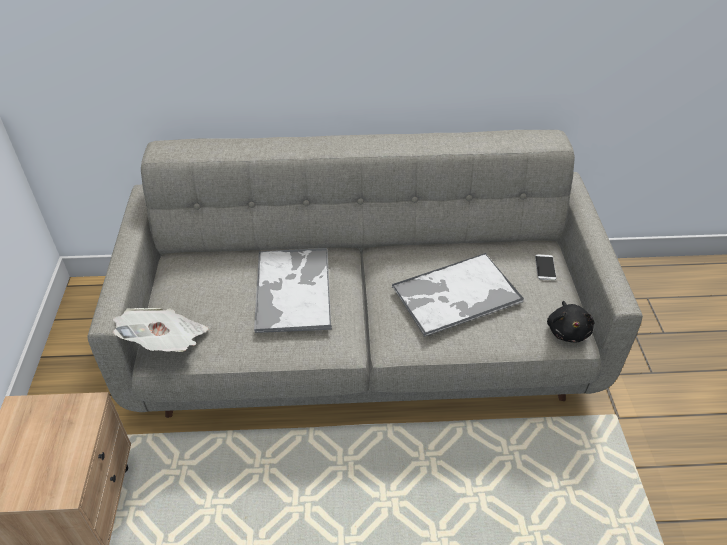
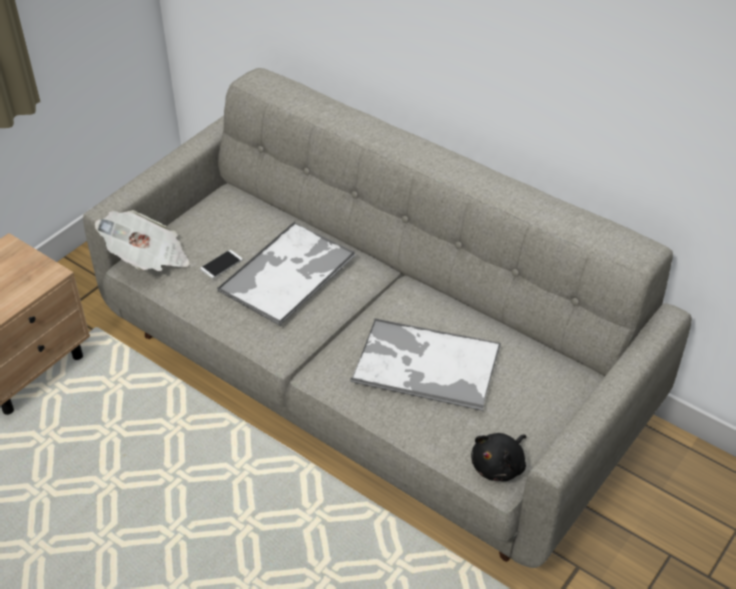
camera: 40 degrees right, 0 degrees up
(545, 267) = (552, 395): phone -> phone (221, 264)

